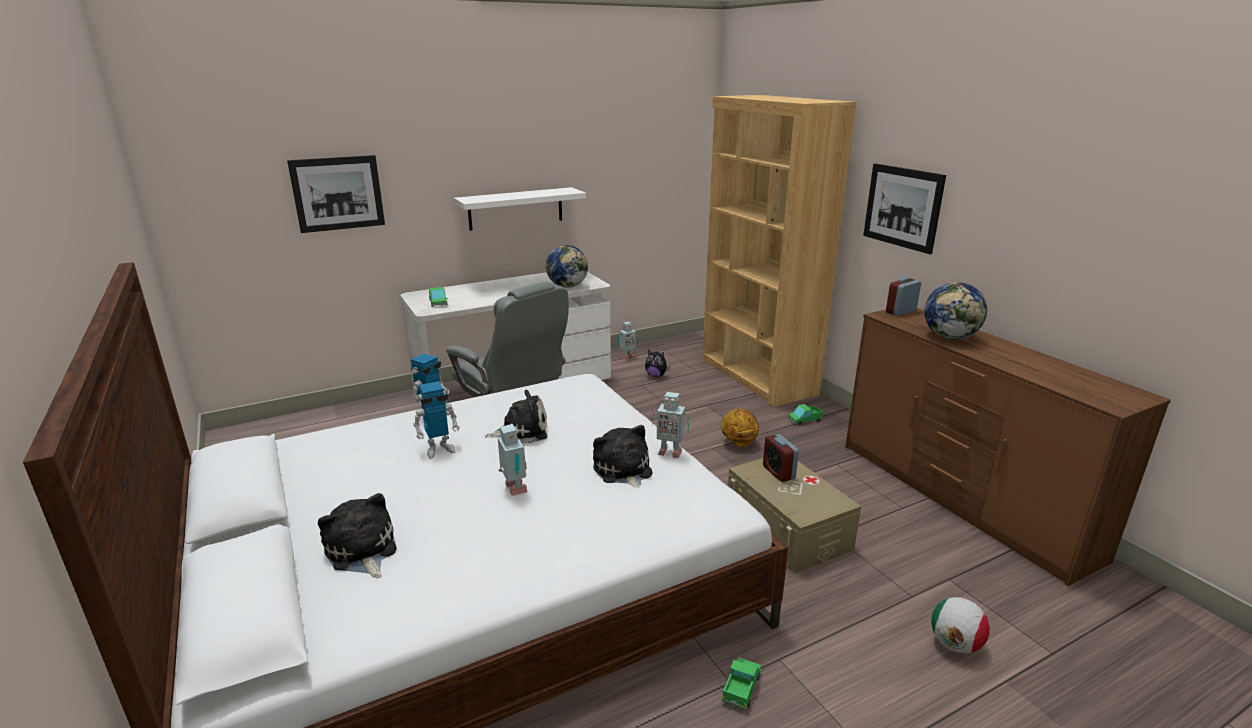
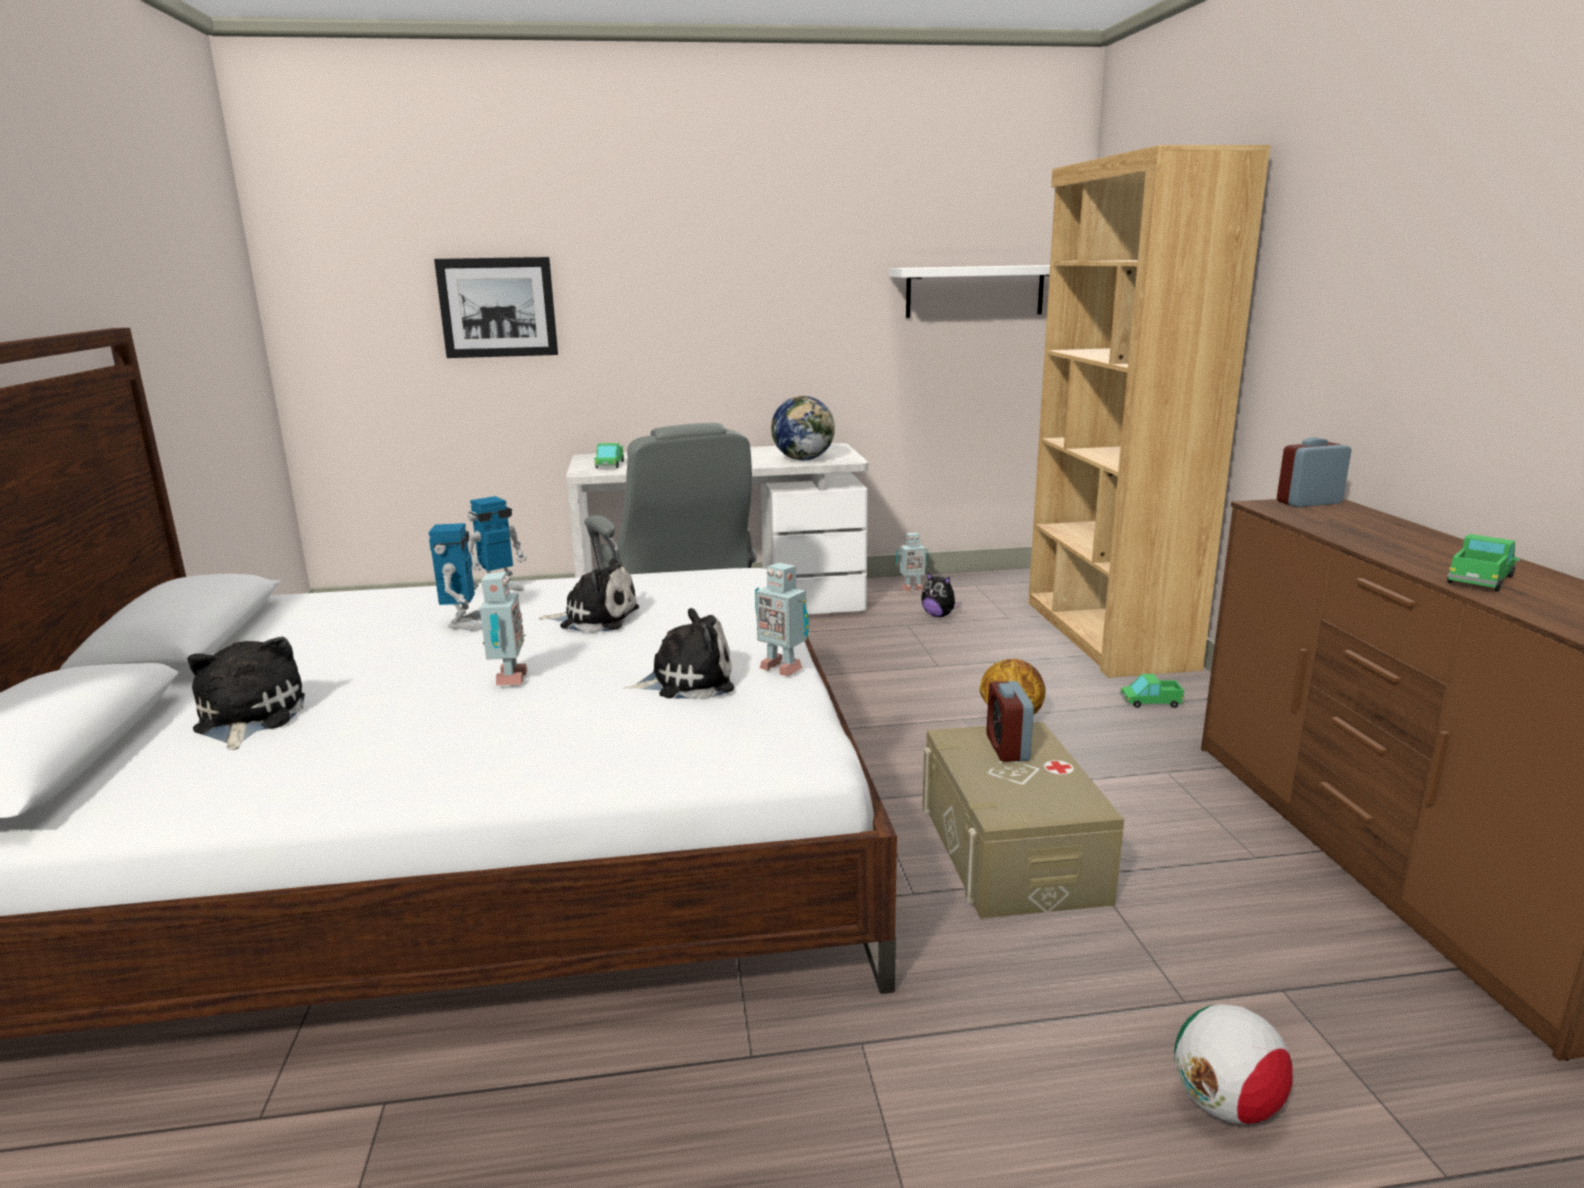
camera: 20 degrees right, 5 degrees down
(439, 449) = (465, 624): toy robot -> toy robot turned 90 degrees counterclockwise
(516, 208) = (748, 345): white shelf -> white shelf (975, 291)
(623, 472) = (685, 682): plush toy -> plush toy turned 75 degrees clockwise
(741, 688) = (763, 1070): toy truck -> toy truck (1480, 579)
(902, 207) = (1336, 319): picture -> none
(950, 337) = (1375, 538): globe -> none

